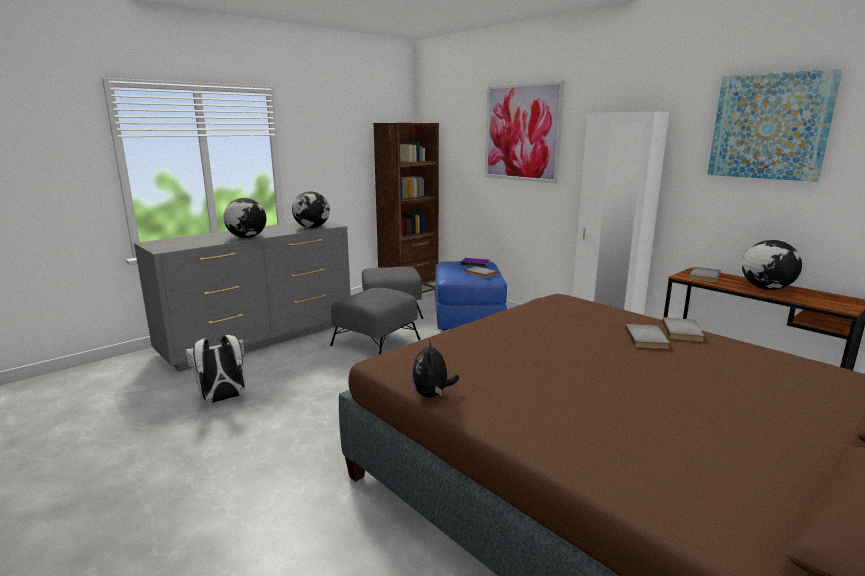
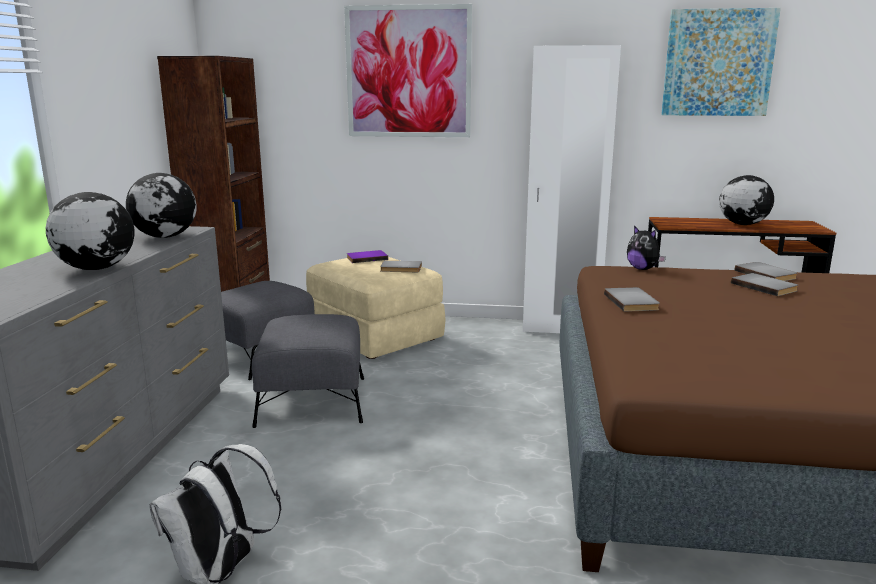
camera: 40 degrees left, 0 degrees up
(432, 395) = (777, 394): plush toy -> plush toy (643, 269)
(468, 318) = (376, 336): blue ottoman -> beige ottoman
(706, 276) = (682, 222): grey book -> grey book (633, 302)

